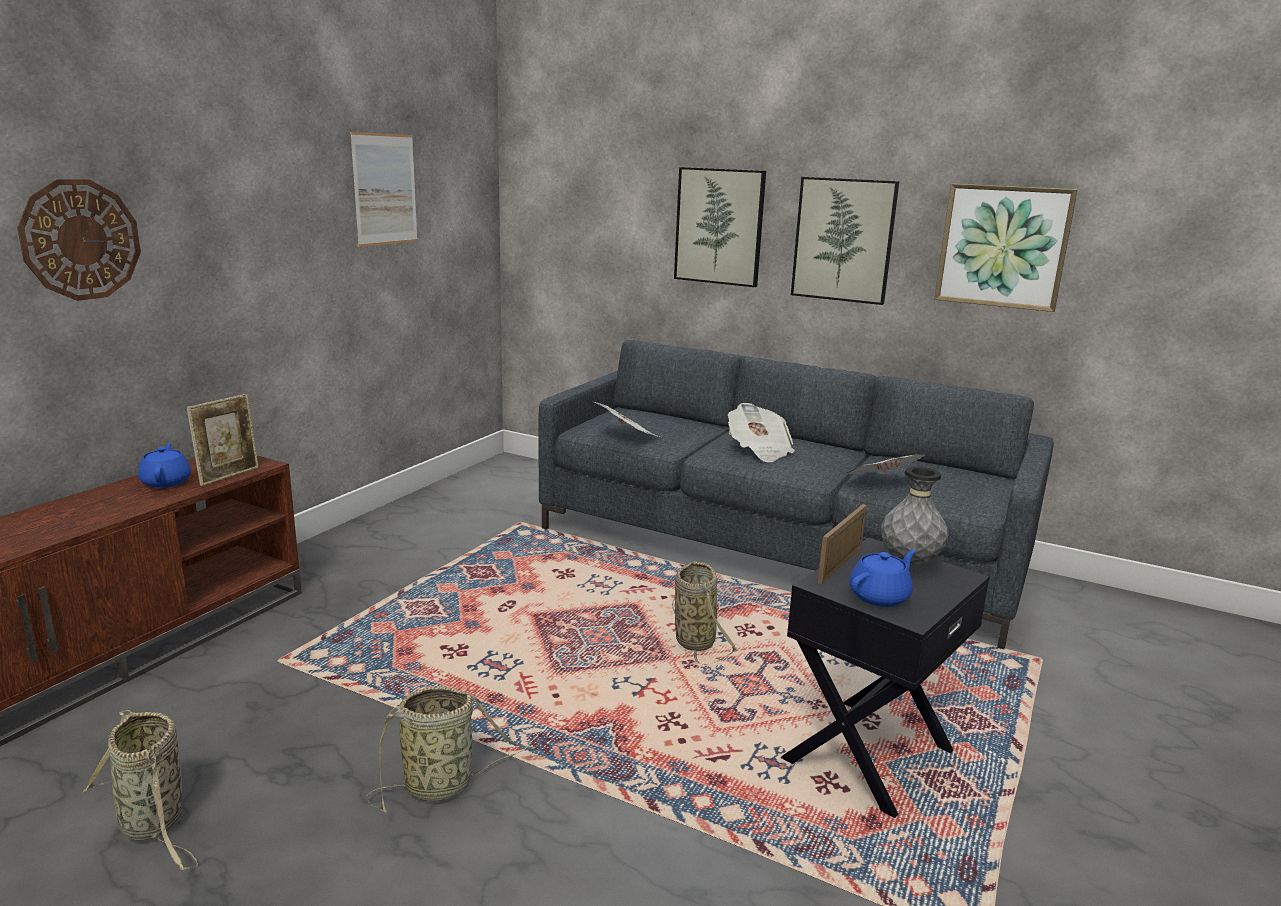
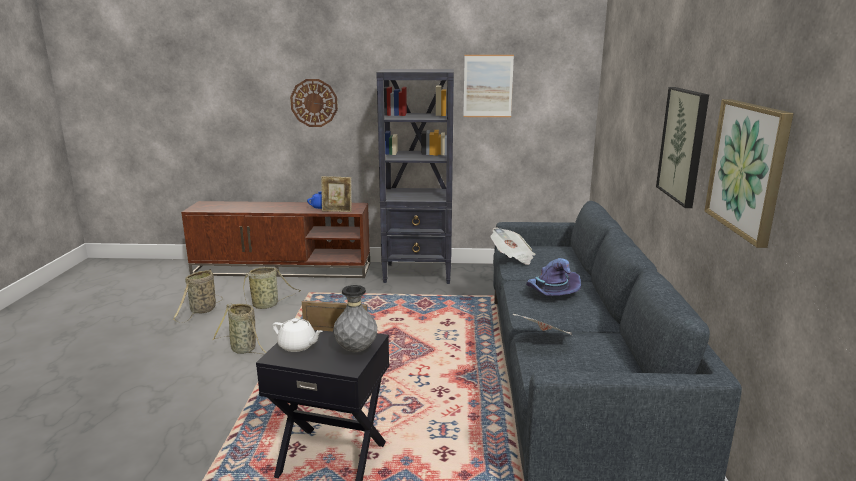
camera: 65 degrees right, 0 degrees up
(362, 547) = (418, 274): none -> black bookcase
(693, 639) = (413, 377): basket -> basket (267, 305)
(719, 226) = (646, 124): picture -> none
(759, 451) = (550, 293): newspaper -> purple hat
(880, 596) = (297, 346): blue teapot -> white teapot

